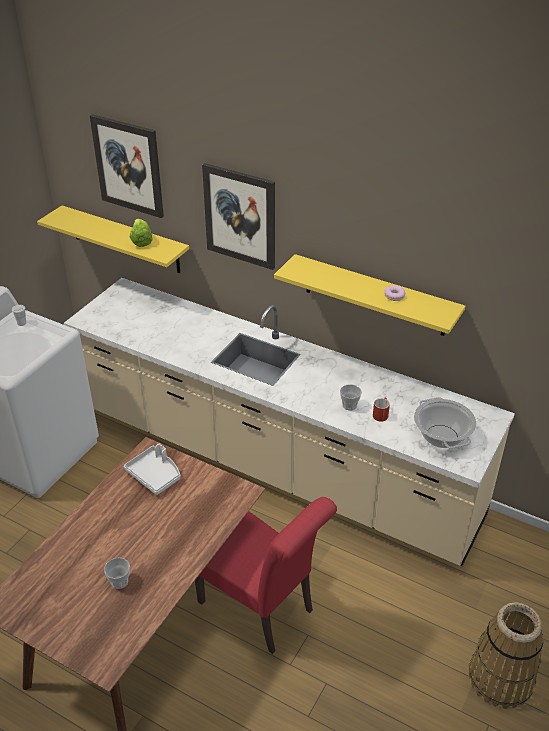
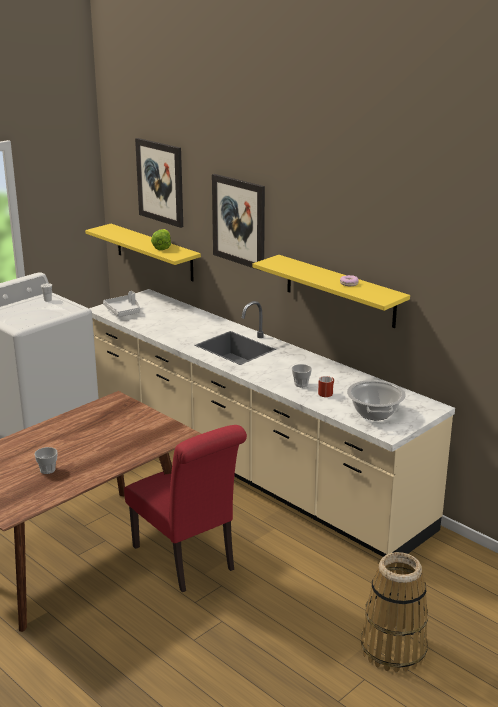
camera: 15 degrees right, 15 degrees down
(155, 475) = (113, 413): grey tray -> grey tray (123, 311)

